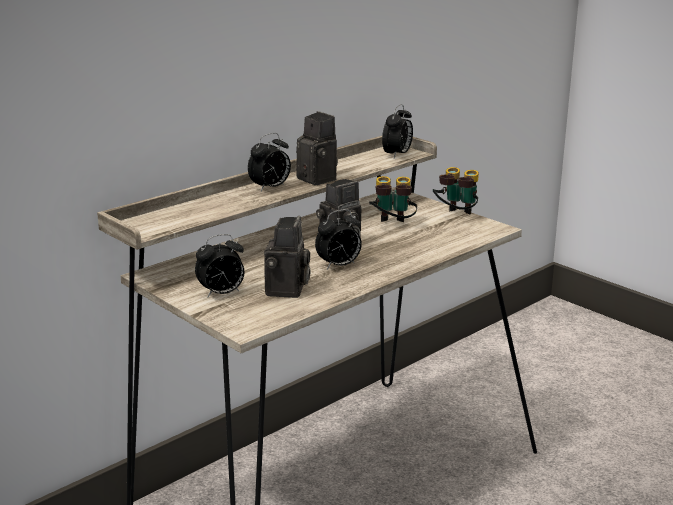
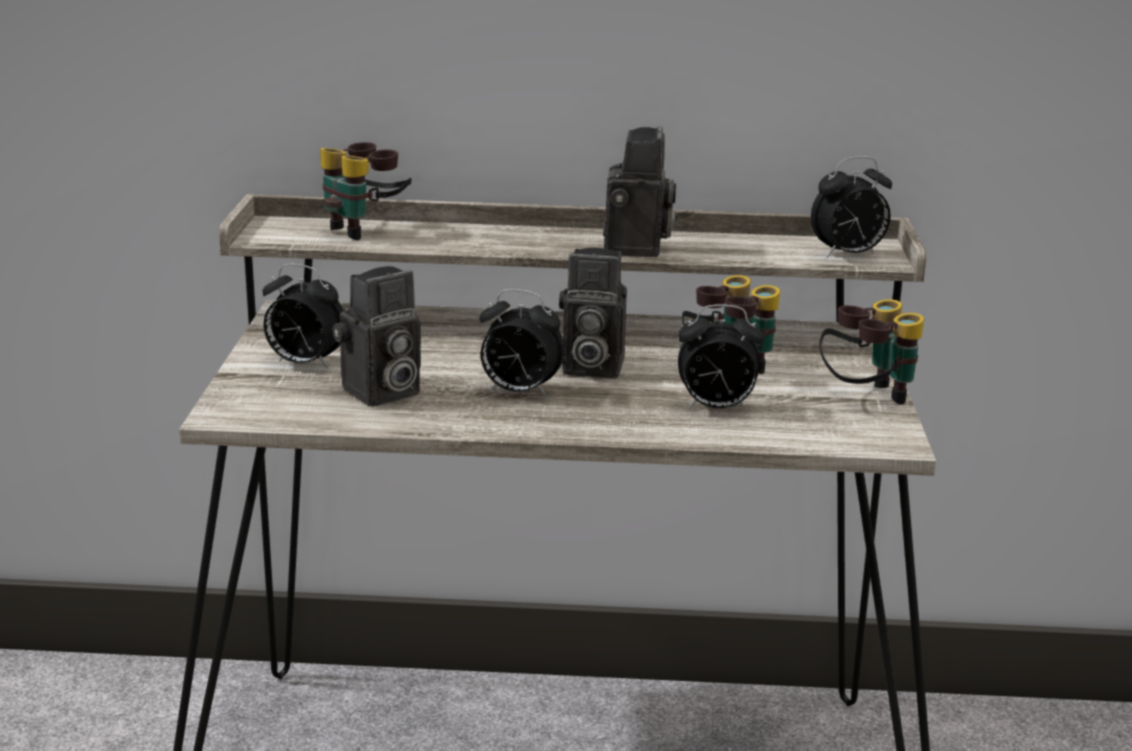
camera: 45 degrees right, 0 degrees up
(184, 211) = (365, 230): none -> binoculars
(270, 188) = (540, 238): alarm clock -> alarm clock (715, 408)

